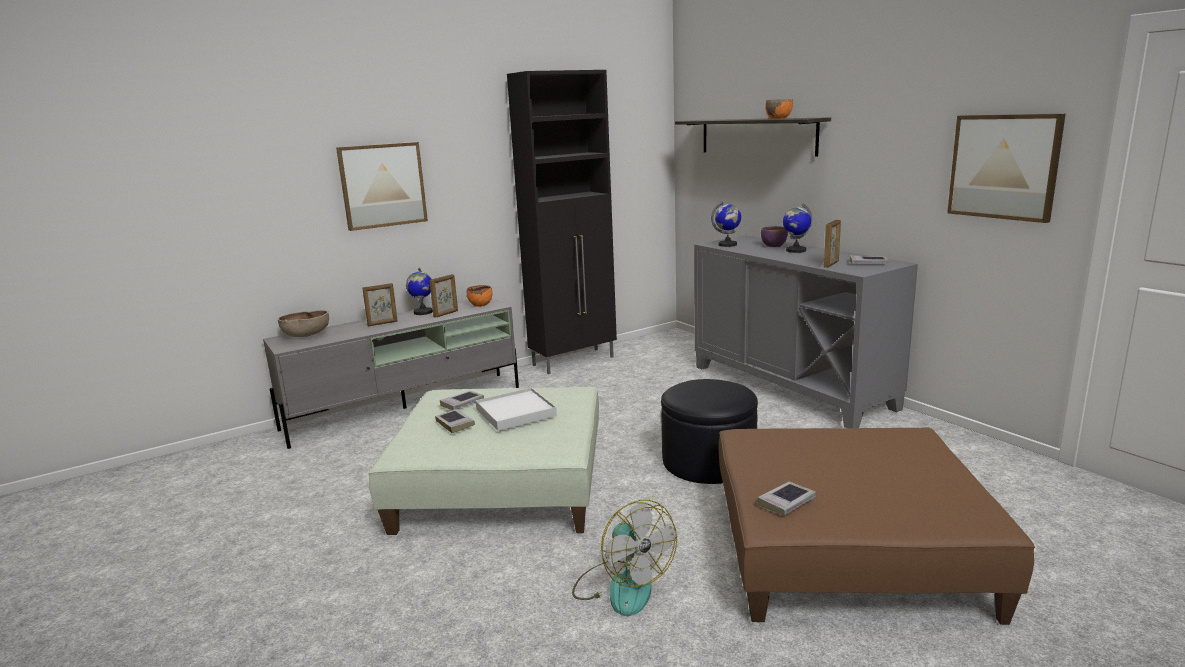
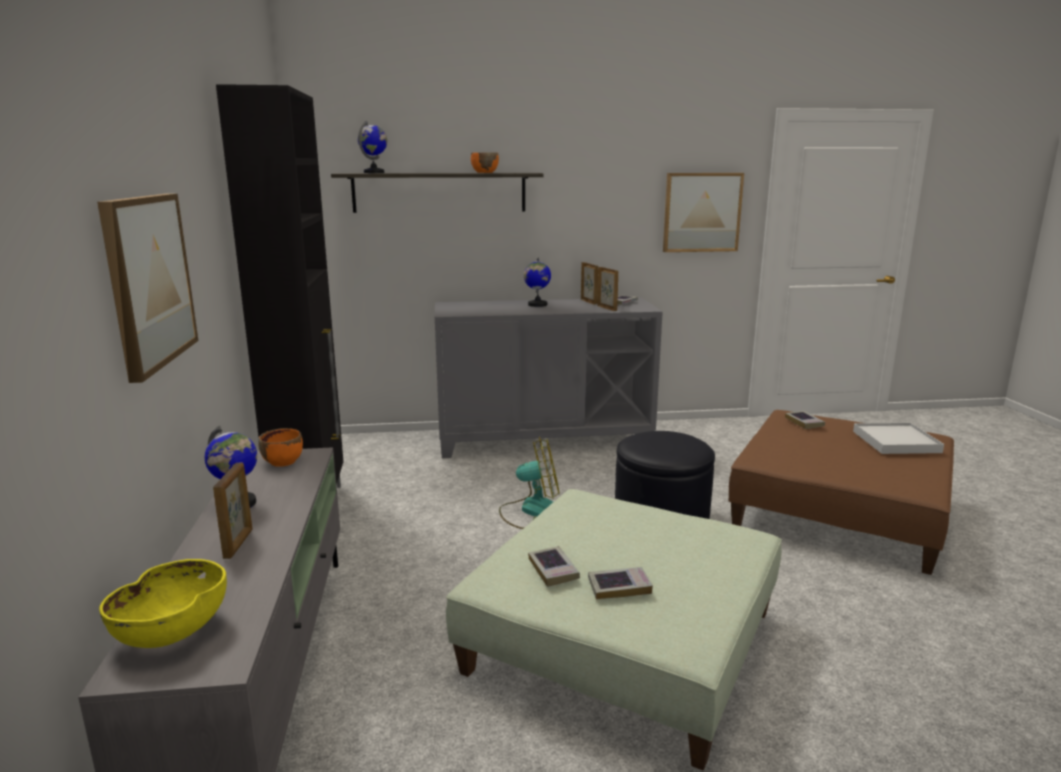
camera: 65 degrees left, 0 degrees up
(306, 336) = (173, 631): brown bowl -> yellow bowl
(446, 314) = (285, 489): picture frame -> picture frame (589, 302)
(516, 412) = (620, 541): white tray -> white tray (896, 442)
(622, 586) = (870, 618): fan -> fan (531, 511)
(727, 245) = (466, 311): globe -> globe (374, 172)
(774, 245) = (503, 304): purple bowl -> none
(786, 502) = (889, 478): book -> book (804, 422)

